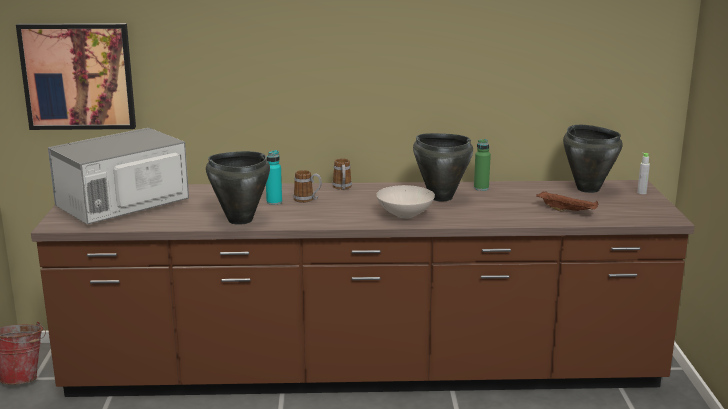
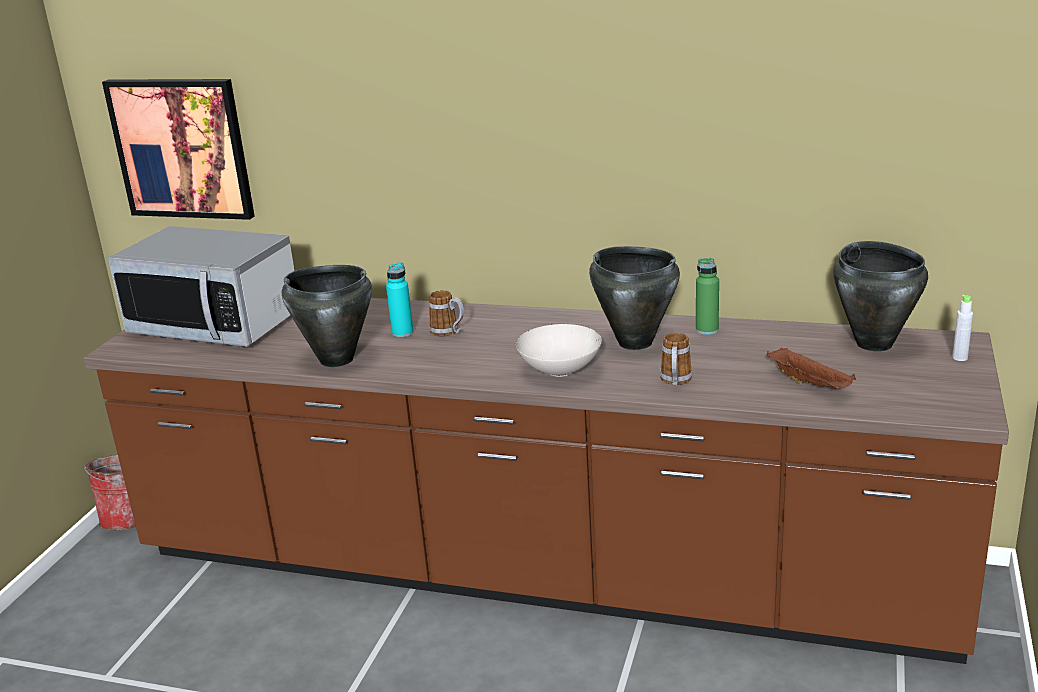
camera: 20 degrees right, 5 degrees up
(123, 206) = (216, 325): microwave -> microwave turned 135 degrees counterclockwise
(342, 188) = (510, 315): mug -> mug (675, 381)

